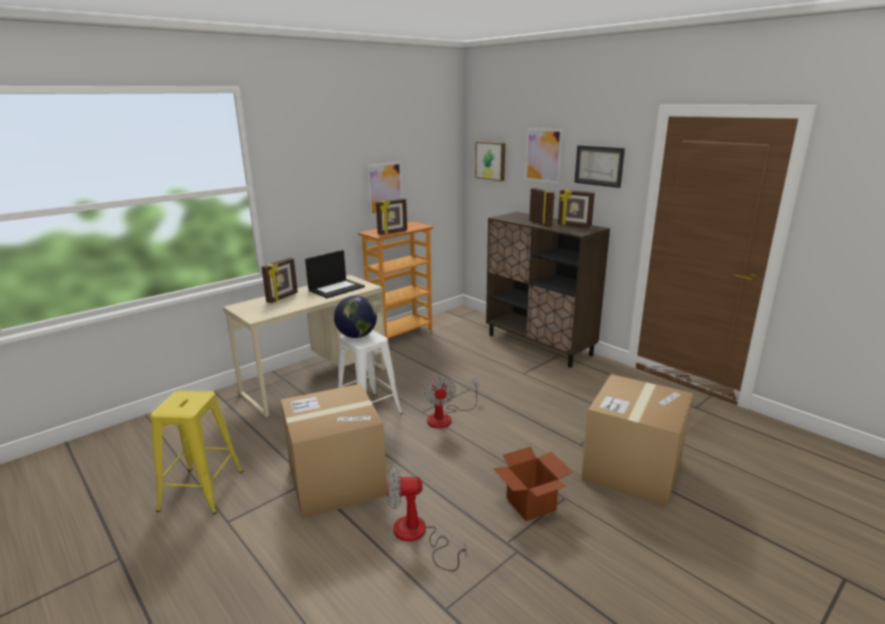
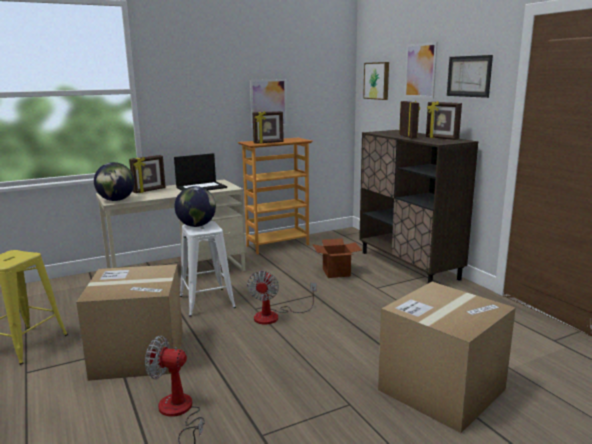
camera: 15 degrees right, 5 degrees down
(258, 315) = (116, 200): none -> globe
(530, 504) = (309, 404): cardboard box -> cardboard box (336, 272)

